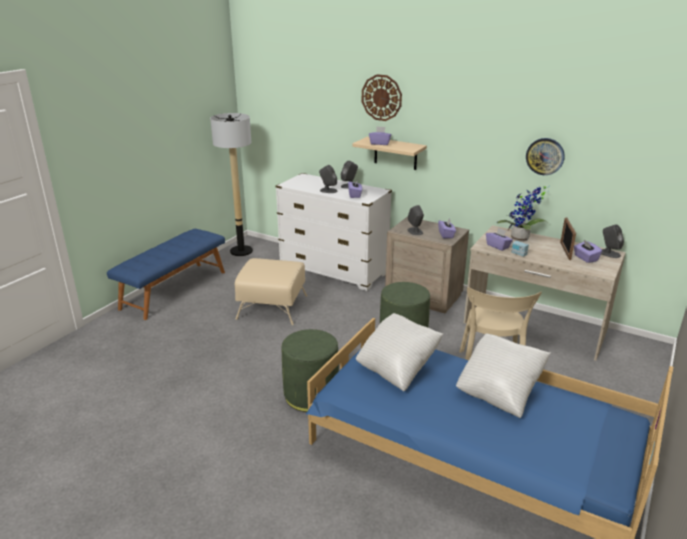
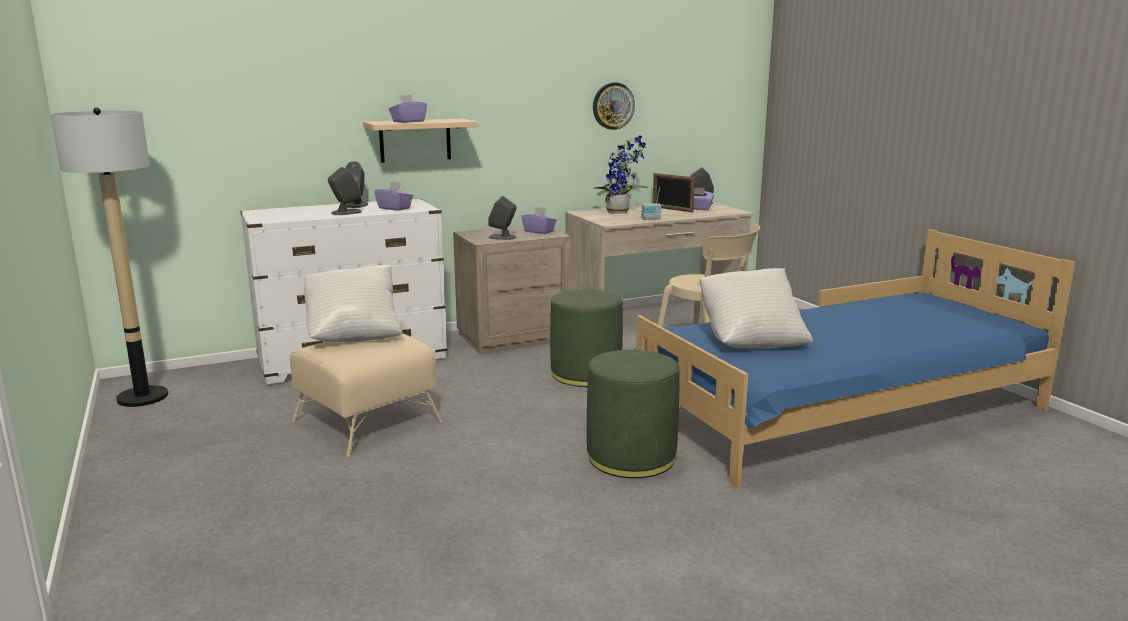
camera: 55 degrees left, 10 degrees down
(174, 289) = (134, 483): blue bench -> none
(381, 97) = (383, 55): wall clock -> none
(498, 246) = (620, 219): purple tissue box -> none
(499, 393) = (843, 317): white pillow -> white pillow (354, 334)

